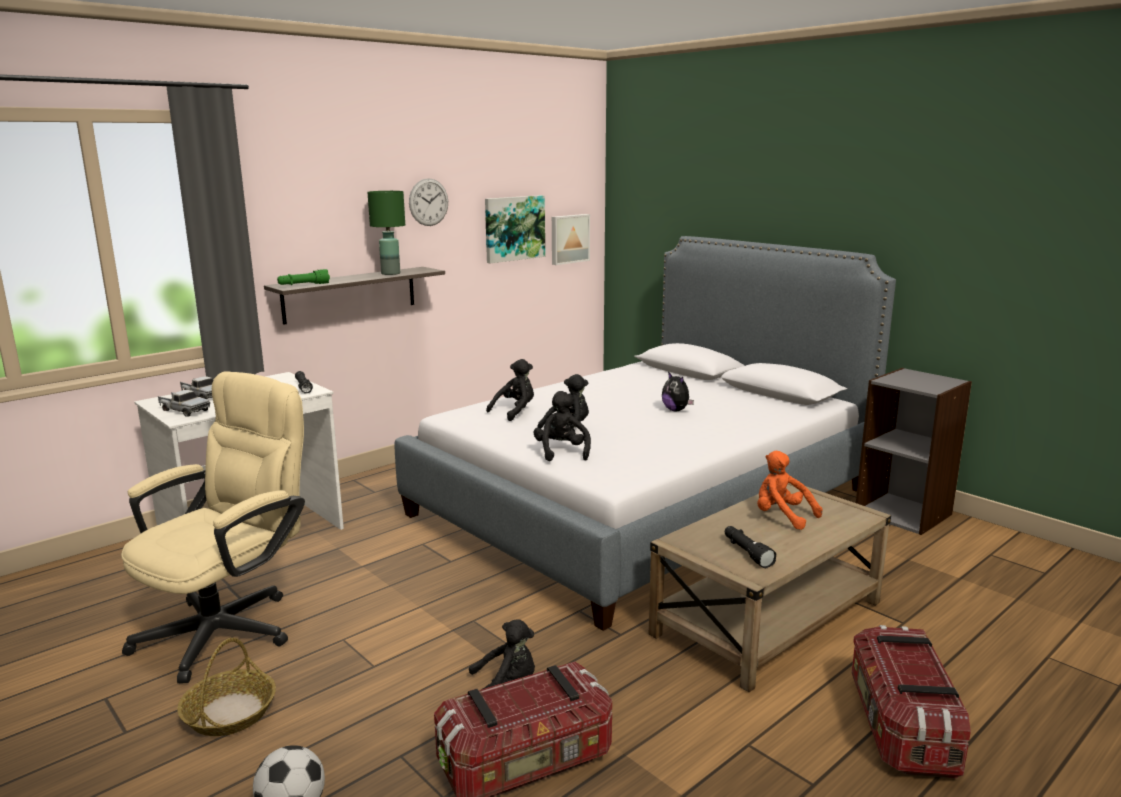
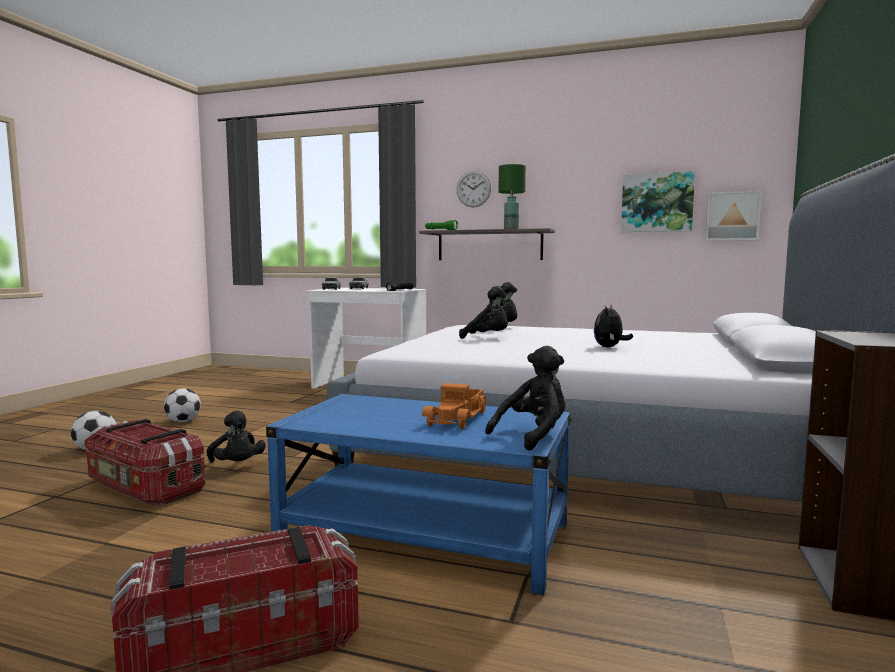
camera: 60 degrees right, 10 degrees down
(229, 713) = (183, 421): basket -> football
(230, 626) = (267, 403): beige office chair -> none
(428, 202) = (564, 178): wall clock -> wall clock (473, 189)
(561, 452) = (434, 340): black plush toy -> black plush toy (533, 435)
(746, 553) = (348, 416): black flashlight -> none
(767, 619) = (425, 534): beige coffee table -> blue coffee table
(782, 516) = (458, 418): orange plush toy -> toy truck

